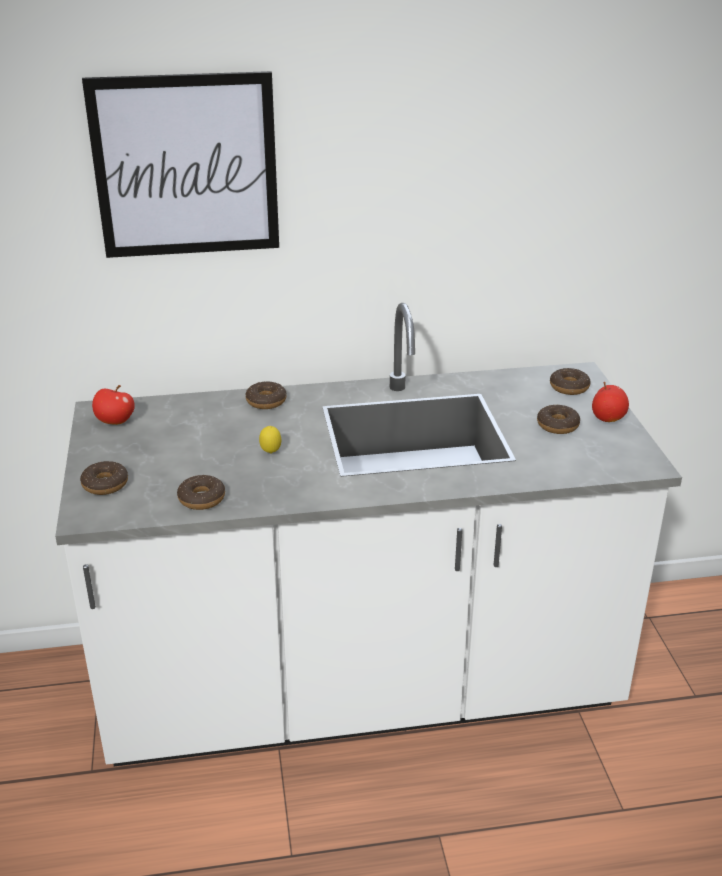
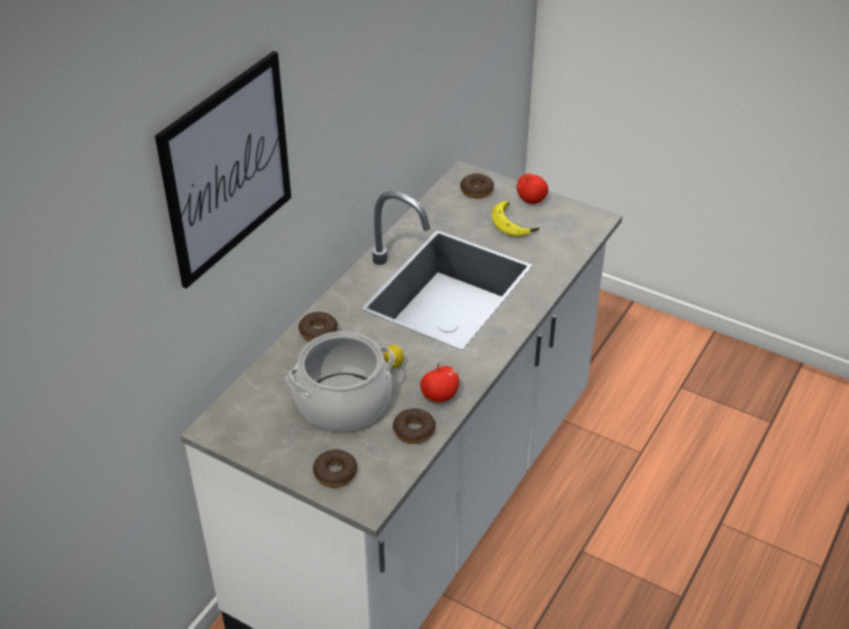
camera: 50 degrees left, 10 degrees up
(115, 422) = (245, 426): apple -> apple (439, 396)
(194, 450) = (343, 403): none -> cooking pot
(557, 425) = (514, 224): donut -> banana

